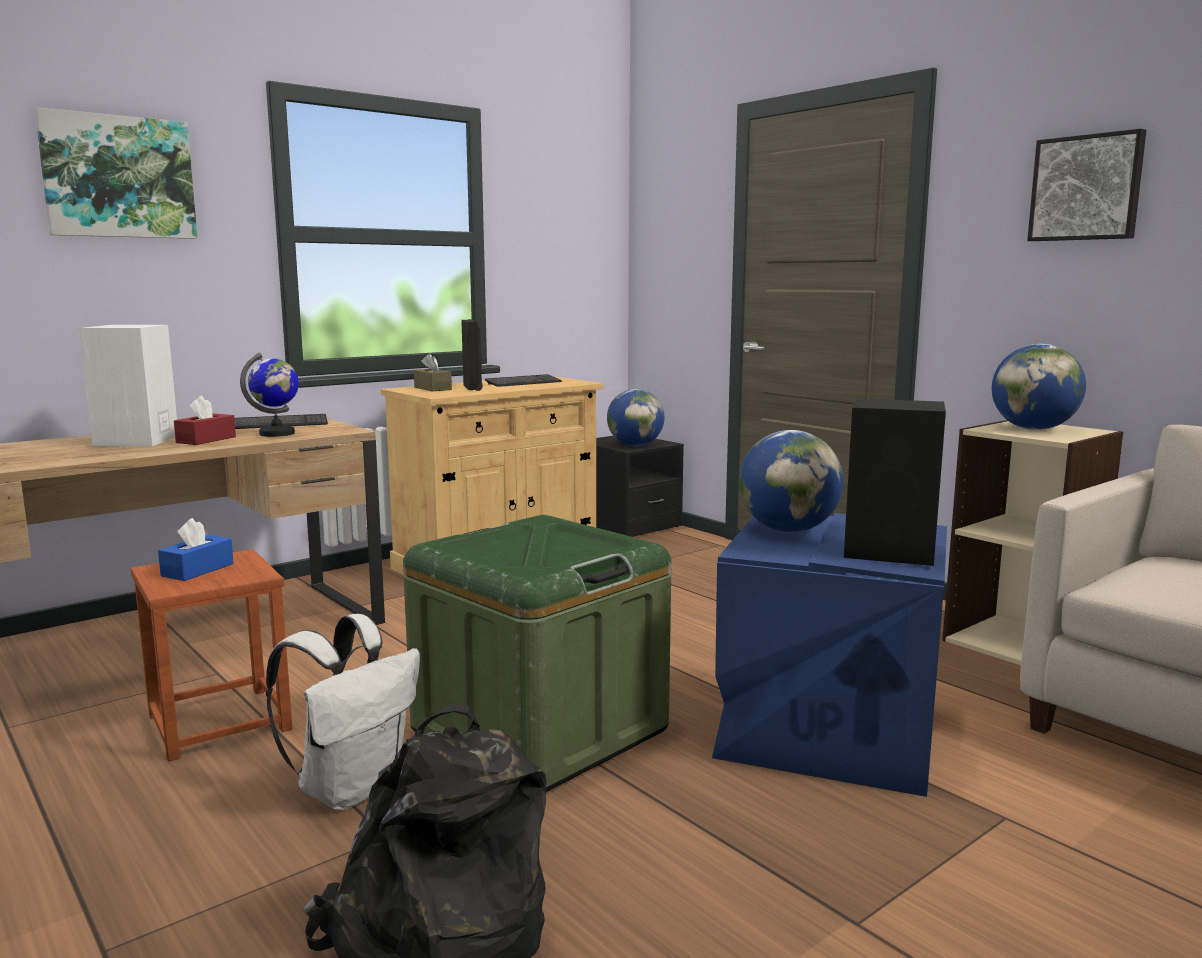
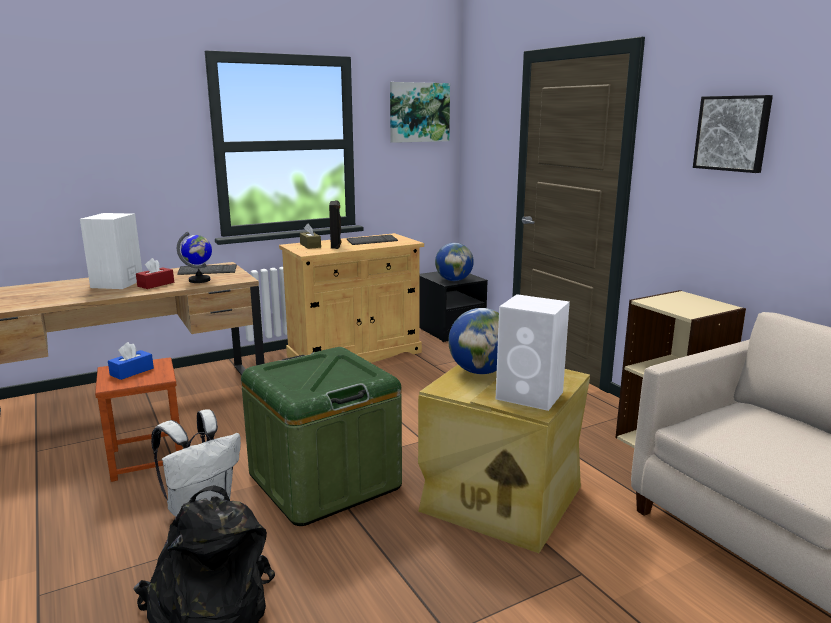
camera: 10 degrees right, 5 degrees up
(118, 177) = (112, 118): picture -> picture (419, 112)
(824, 730) = (499, 498): blue storage box -> beige storage box
(892, 551) = (531, 396): black speaker -> white speaker
(1033, 429) = (682, 302): globe -> none

